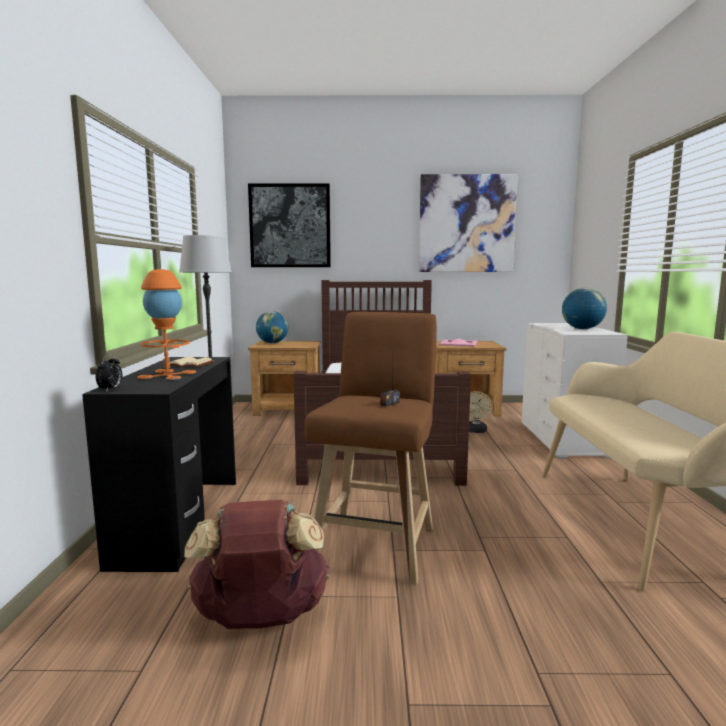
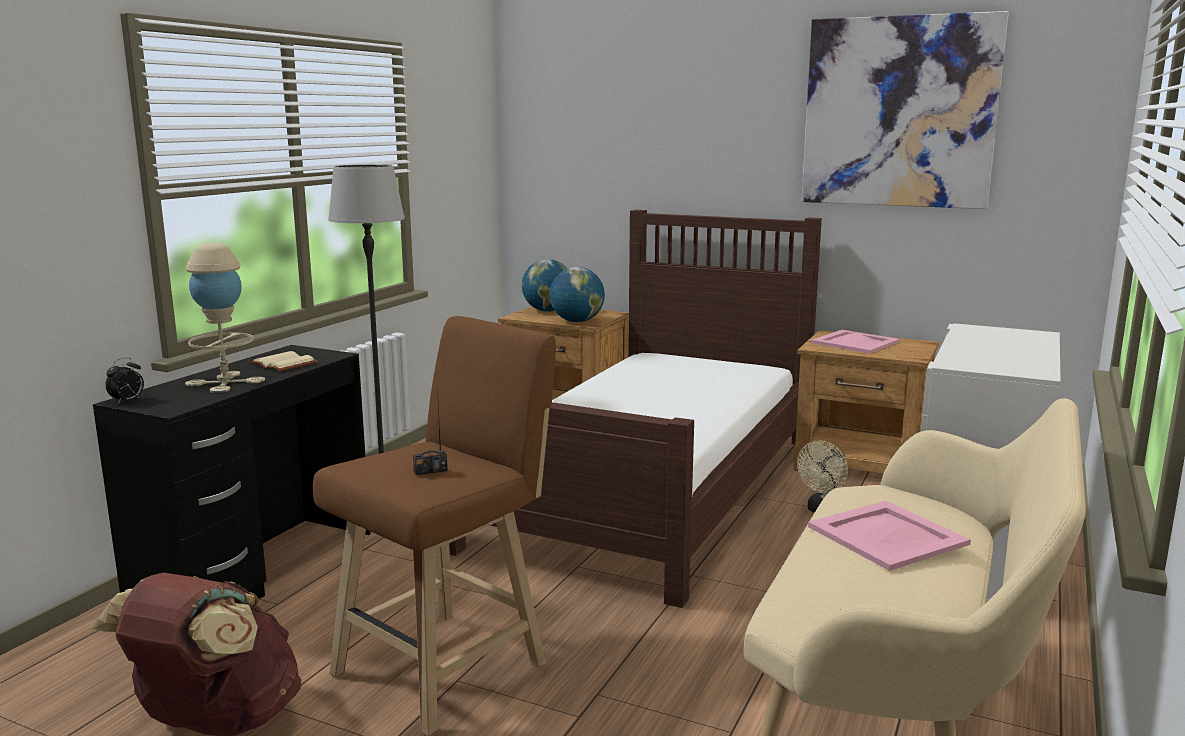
camera: 25 degrees right, 5 degrees up
(167, 375) = (225, 382): orange table lamp -> beige table lamp
(290, 226) = (590, 116): picture -> none
(582, 329) = (1008, 354): globe -> globe (577, 321)
(617, 410) = (885, 535): none -> pink tray

